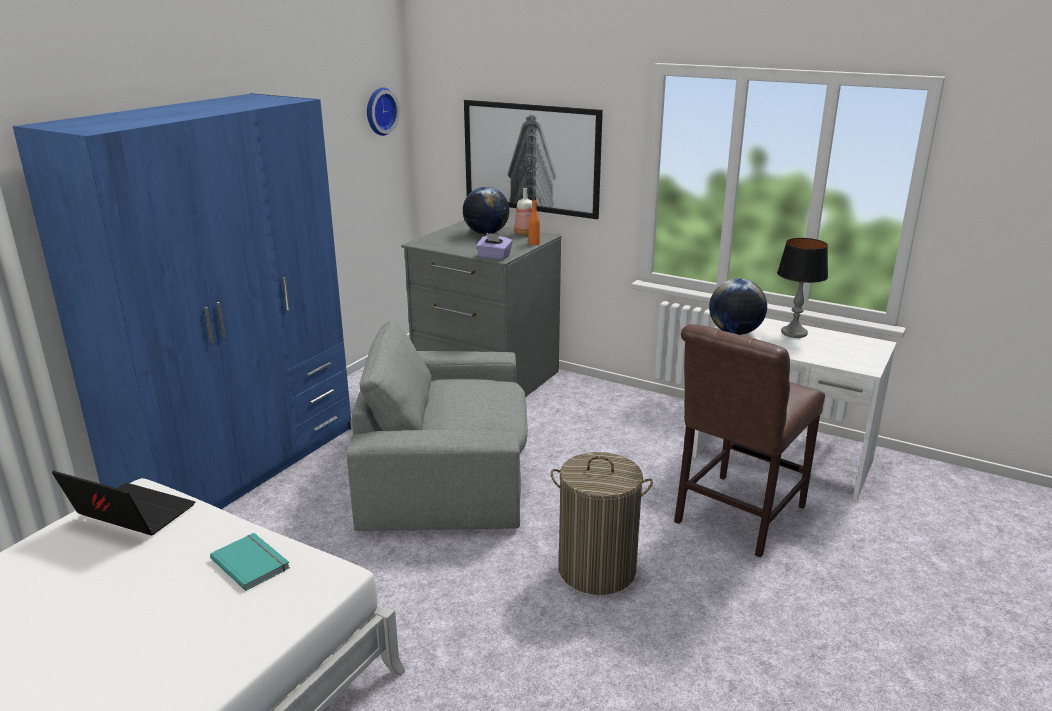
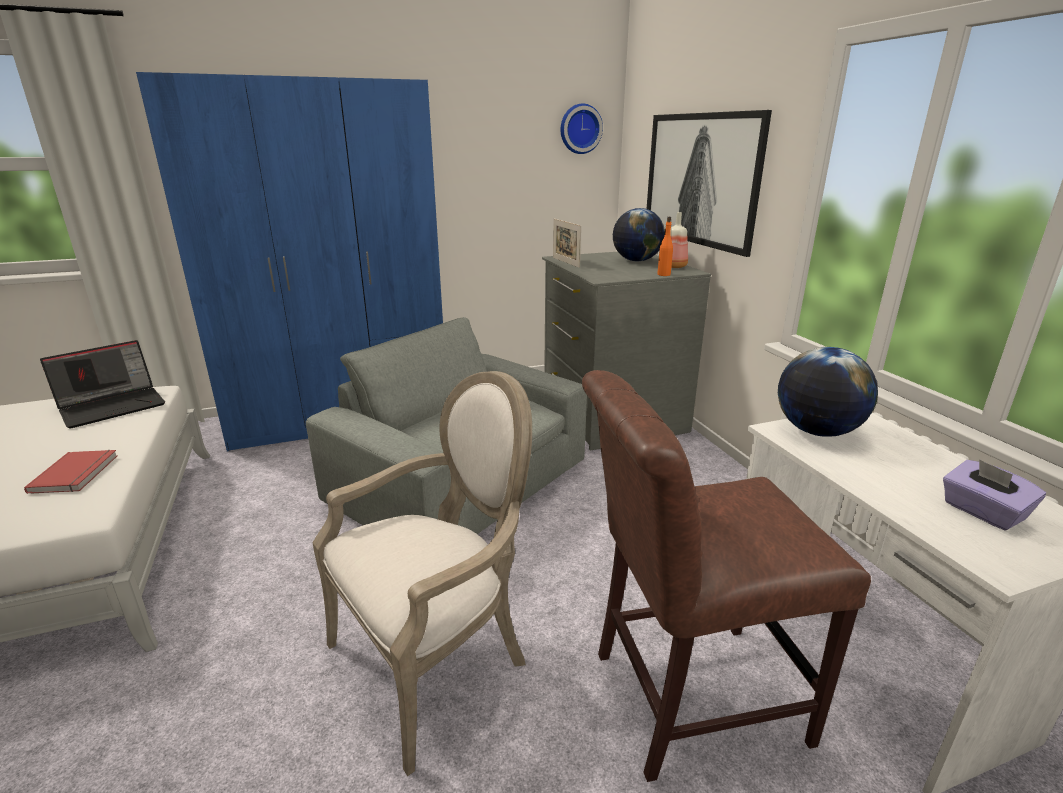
camera: 40 degrees right, 0 degrees up
(129, 515) = (113, 406): laptop -> laptop turned 75 degrees clockwise
(252, 562) = (77, 473): turquoise book -> red book
(436, 247) = (565, 262): none -> picture frame
(494, 257) = (597, 277): purple tissue box -> purple tissue box (982, 512)
(597, 570) = (438, 659): laundry basket -> armchair
(794, 333) = (923, 462): table lamp -> none

